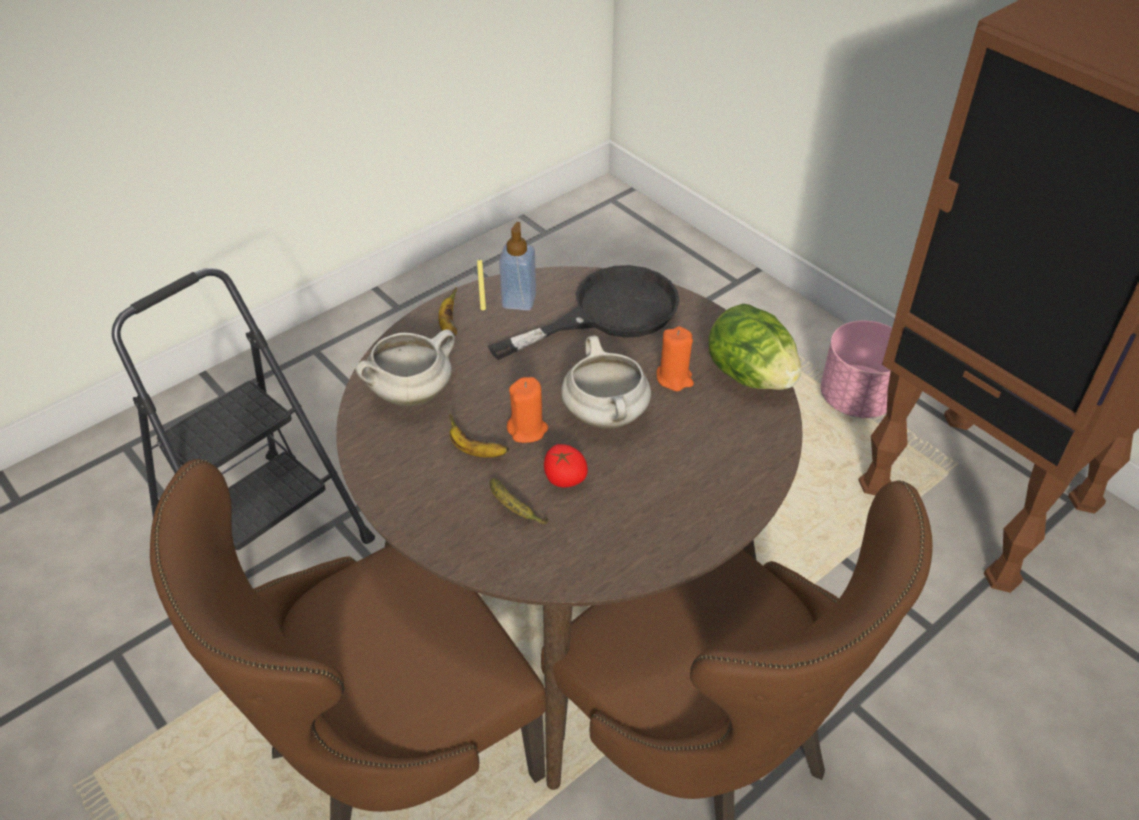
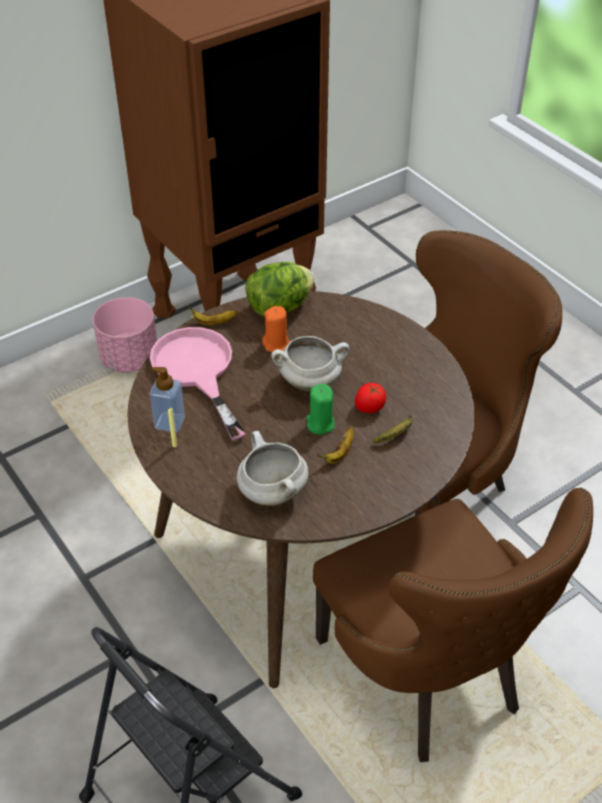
camera: 85 degrees left, 0 degrees up
(448, 325) = (192, 468): banana -> banana (213, 322)
(527, 429) = (320, 424): orange candle -> green candle
(608, 313) = (197, 371): black frying pan -> pink frying pan

